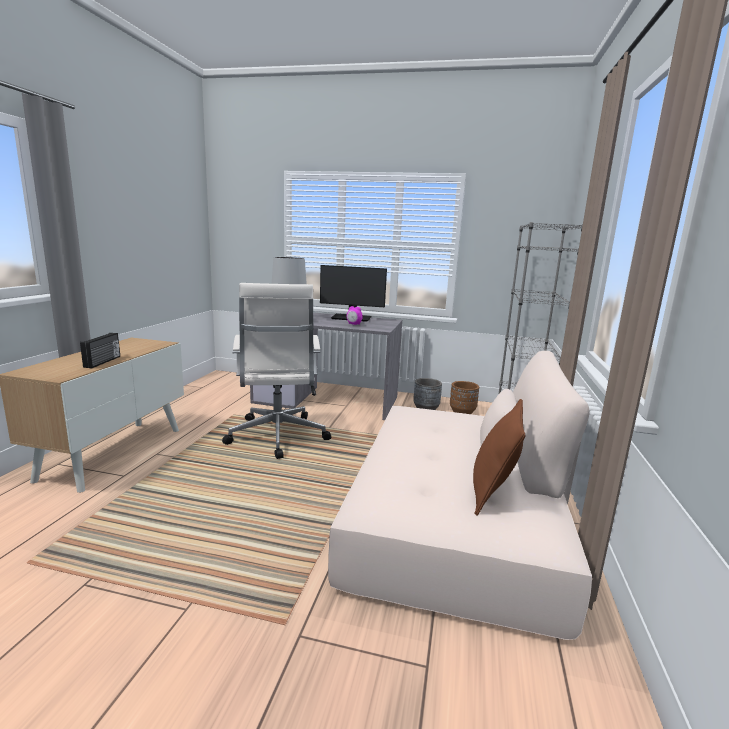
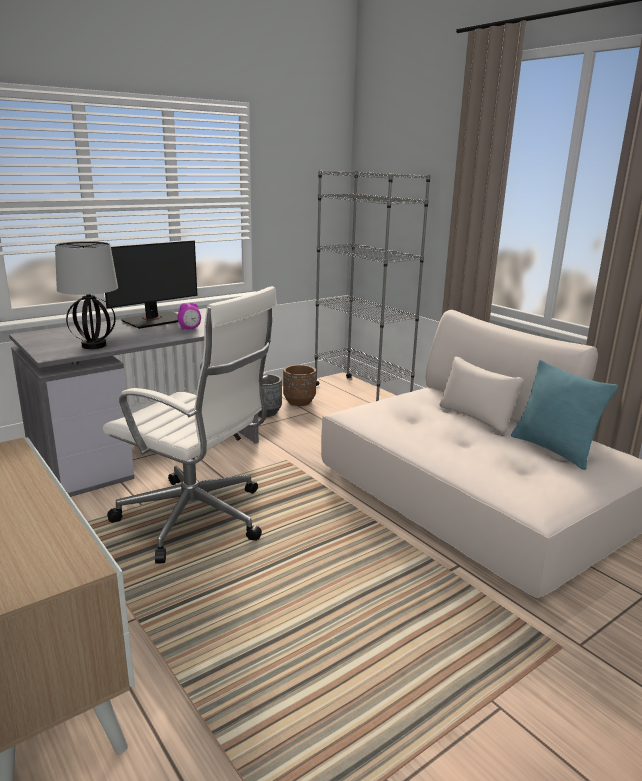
camera: 50 degrees left, 5 degrees up
(103, 362) = (42, 515): radio -> none
(492, 492) = (553, 450): brown pillow -> turquoise pillow

